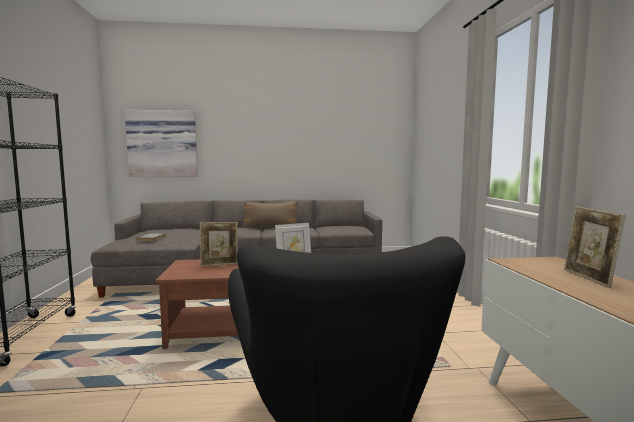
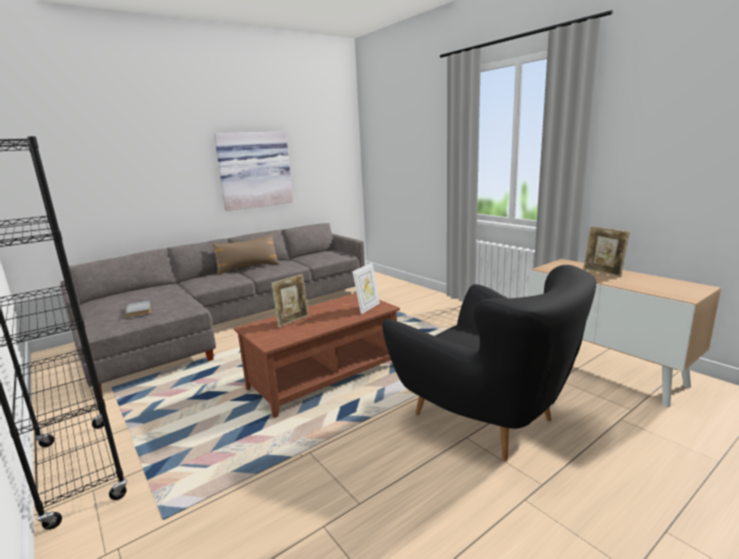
camera: 30 degrees left, 10 degrees up
(163, 144) = (75, 181): picture -> picture (254, 170)

